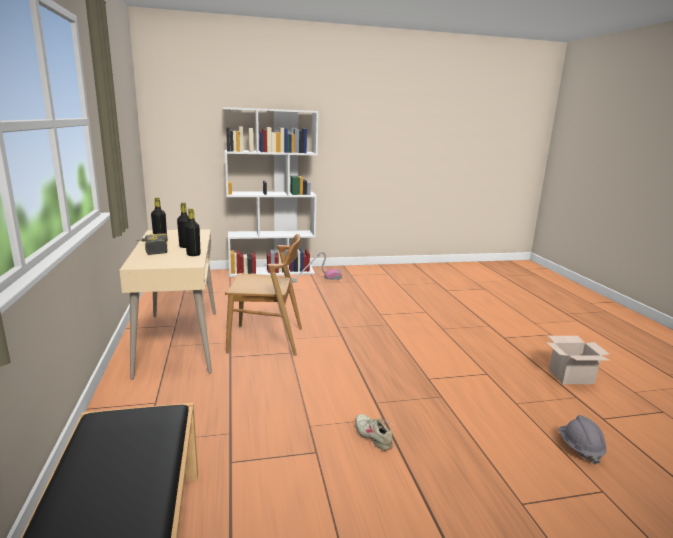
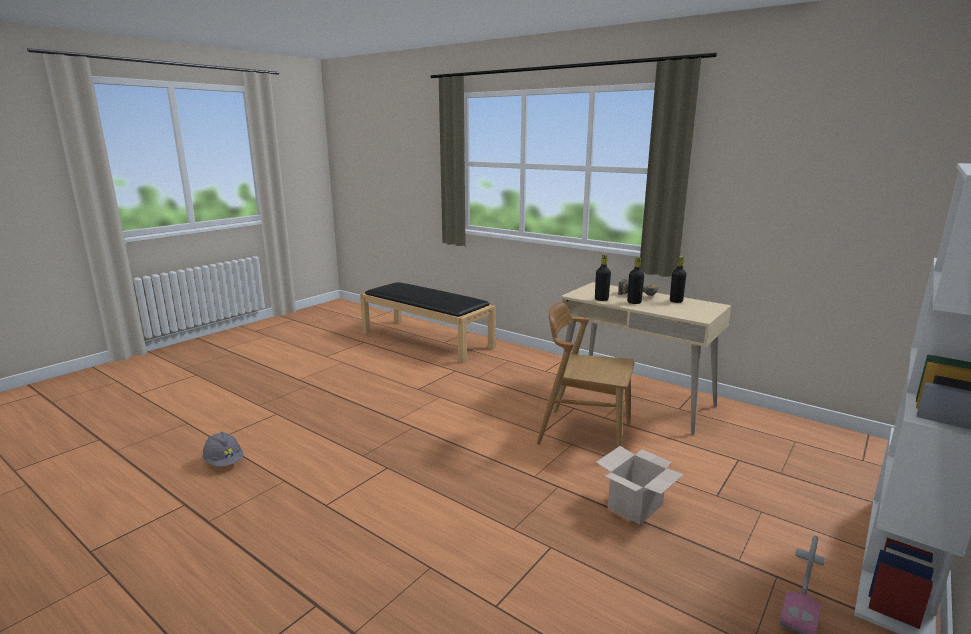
camera: 140 degrees right, 0 degrees up
(266, 340) = (584, 433): brown chair -> brown chair turned 60 degrees clockwise
(373, 436) = (392, 408): beige shoe -> none
(571, 376) = (203, 558): cardboard box -> cardboard box (635, 507)

